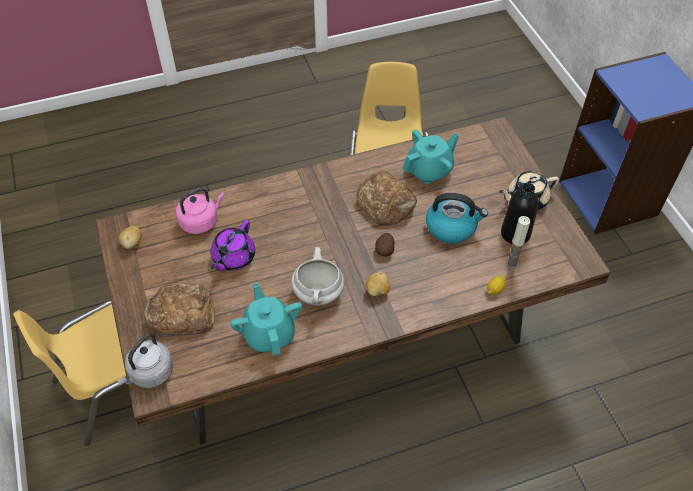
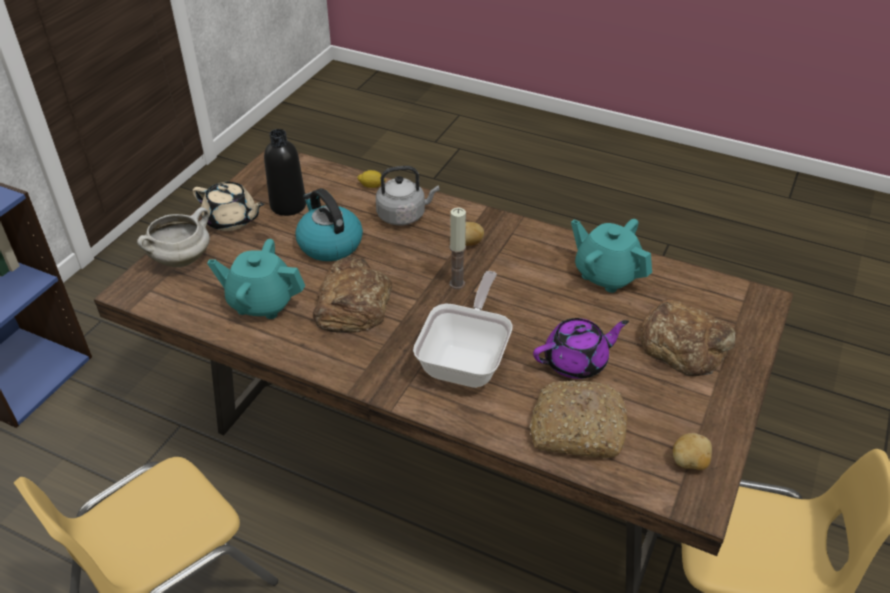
camera: 135 degrees left, 10 degrees down
(150, 373) = (755, 315): grey kettle -> grey kettle (404, 215)
(201, 221) = (576, 429): pink kettle -> bread
(269, 334) = (606, 275): turquoise teapot -> turquoise teapot turned 105 degrees clockwise
(290, 217) = (467, 360): none -> frying pan
(319, 294) = (524, 274): white cooking pot -> white cooking pot (181, 259)
(385, 249) = (415, 267): potato -> none
(512, 264) = (330, 191): candle -> candle (457, 284)

